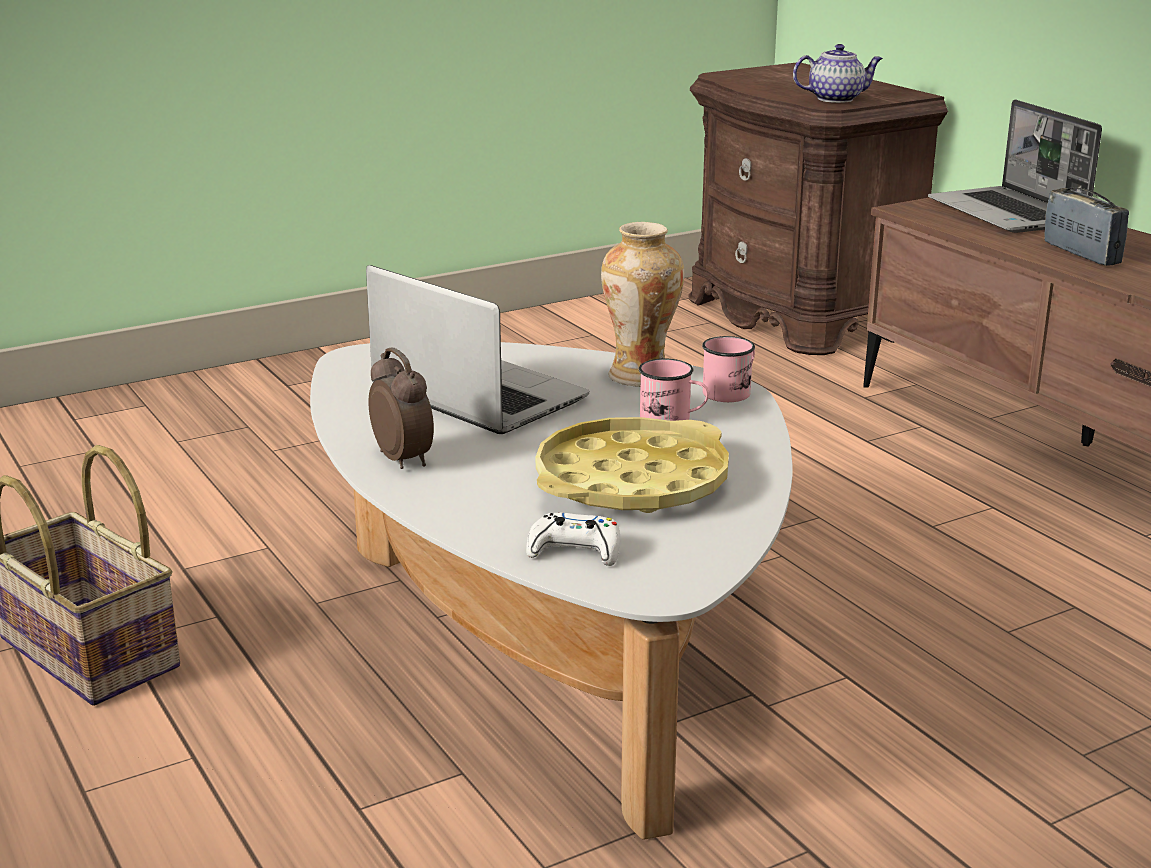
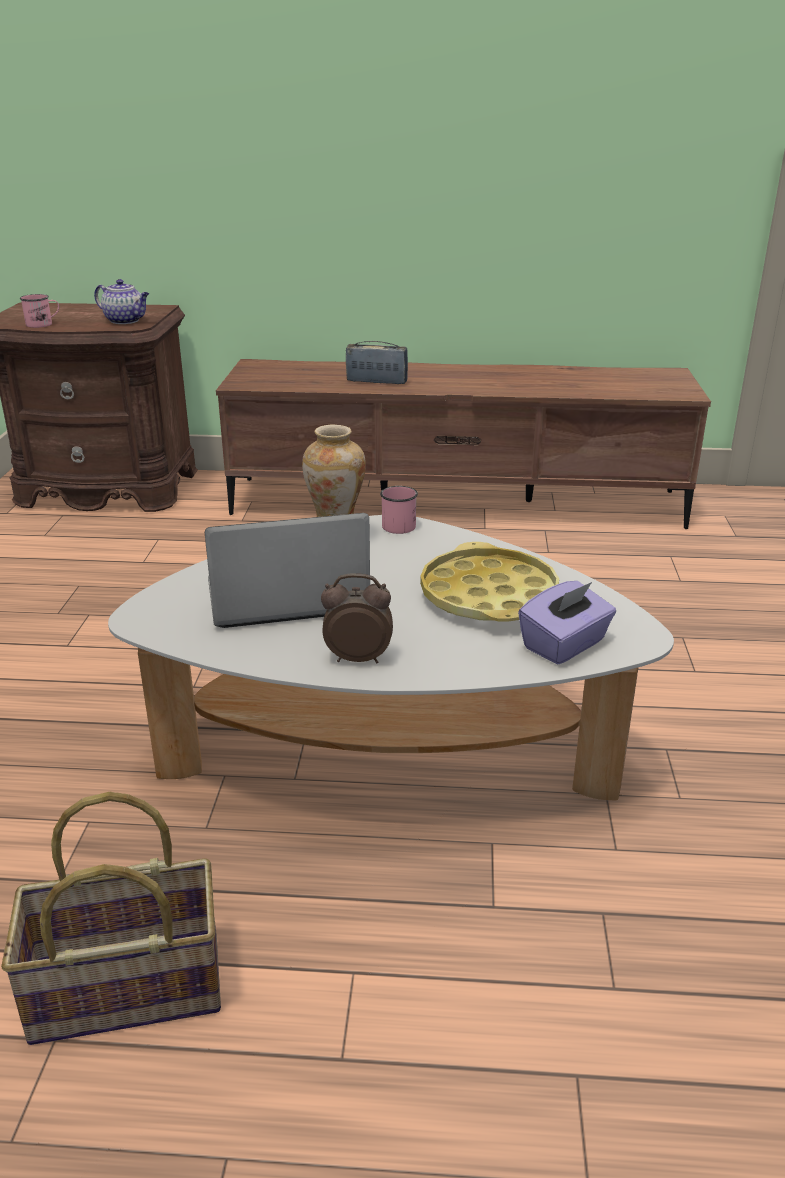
camera: 55 degrees left, 5 degrees up
(575, 551) = (565, 645): white game controller -> purple tissue box
(673, 420) = (415, 554): pink mug -> pink mug (43, 324)
(836, 99) = (126, 321): teapot -> teapot turned 90 degrees clockwise
(1009, 213) = (290, 371): laptop -> none

